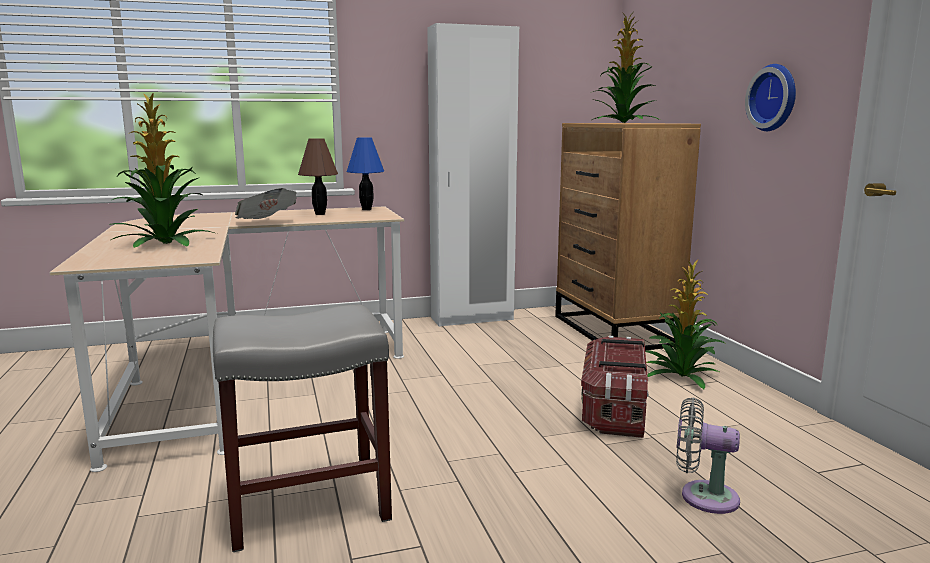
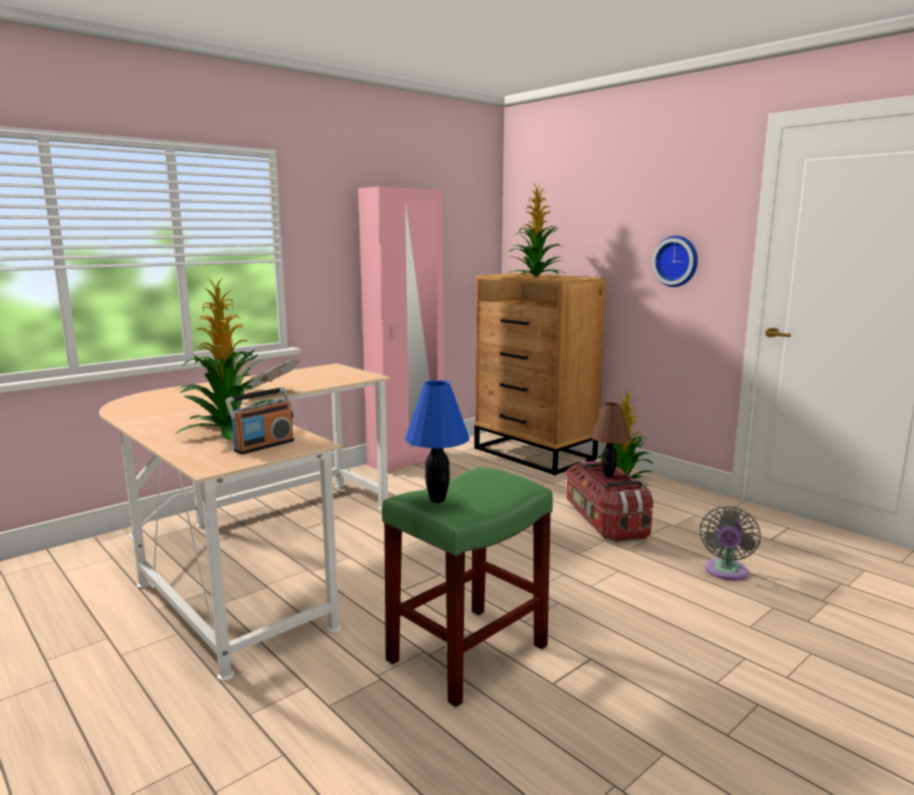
camera: 25 degrees left, 0 degrees up
(159, 256) = (264, 446): none -> radio
(306, 506) = (467, 654): grey stool -> green stool
(320, 214) = (298, 378): brown table lamp -> brown table lamp (608, 475)
(367, 209) = (329, 368): blue table lamp -> blue table lamp (437, 499)
(472, 319) = (406, 461): white wardrobe -> pink wardrobe
(703, 496) = (725, 572): grey fan -> grey fan turned 60 degrees counterclockwise

